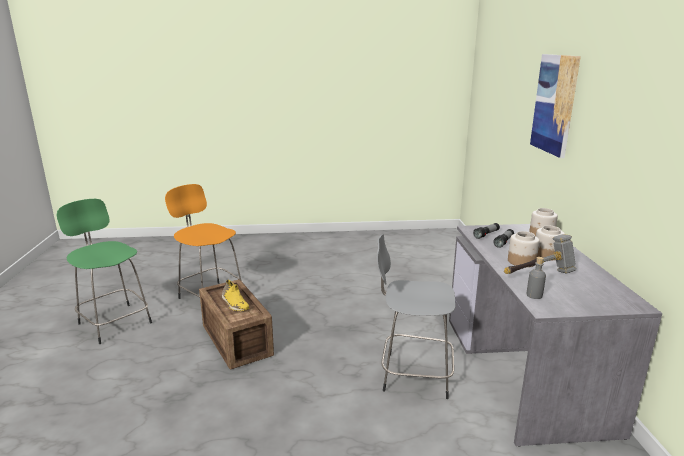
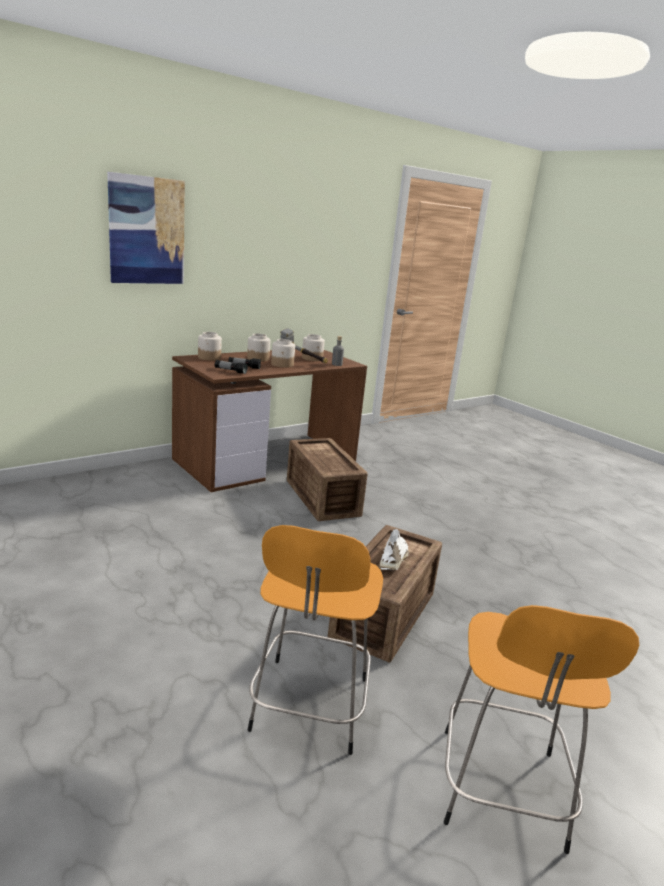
camera: 125 degrees left, 0 degrees up
(114, 322) = (501, 792): green stool -> orange stool
(234, 304) = (394, 559): yellow shoe -> white shoe
(413, 374) = (321, 498): grey stool -> crate
(525, 371) = (267, 459): grey desk -> brown desk
(565, 287) = (312, 358): none -> jar

